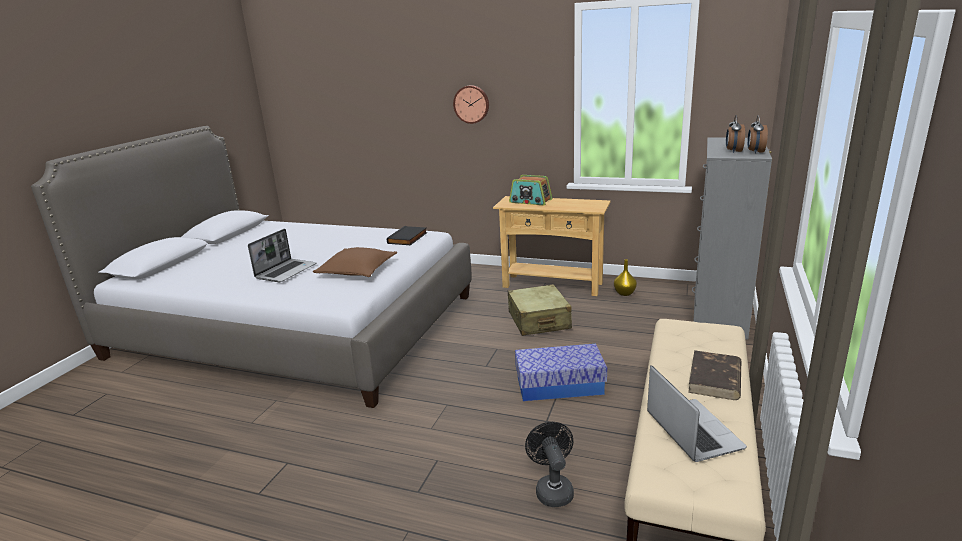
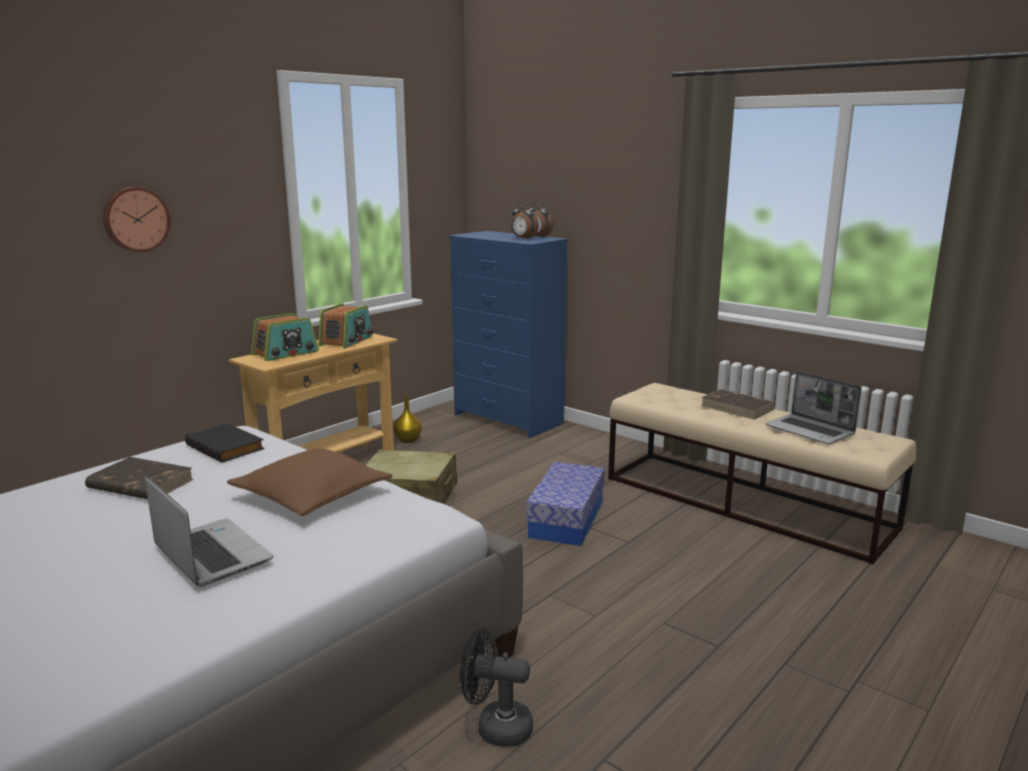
camera: 70 degrees left, 5 degrees down
(355, 239) = (140, 484): none -> brown book
(552, 489) = (742, 565): black fan -> black fan (495, 727)
(577, 204) = (347, 341): none -> radio
(691, 431) = (810, 431): laptop -> laptop turned 135 degrees counterclockwise
(718, 315) = (508, 419): grey dresser -> blue dresser

